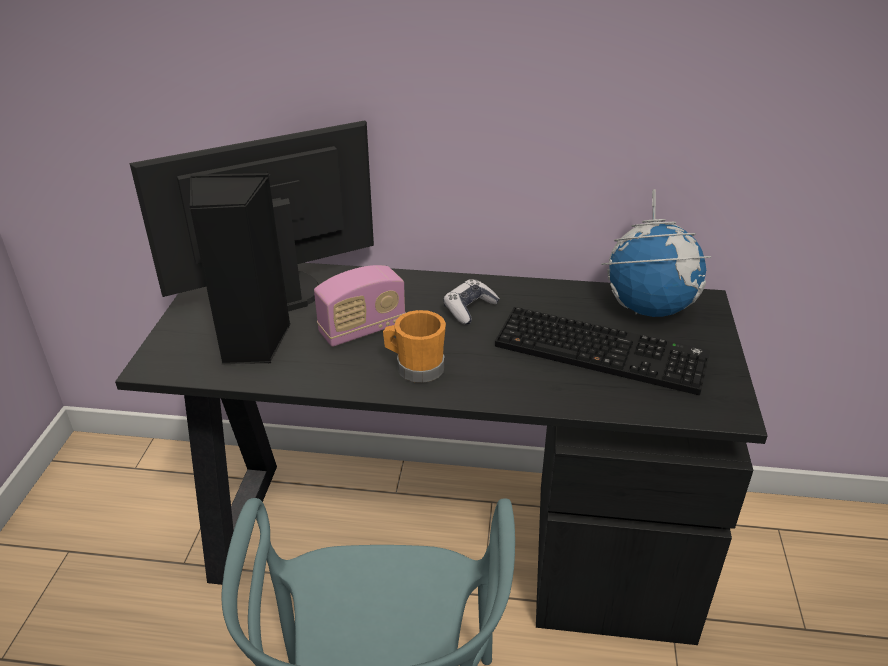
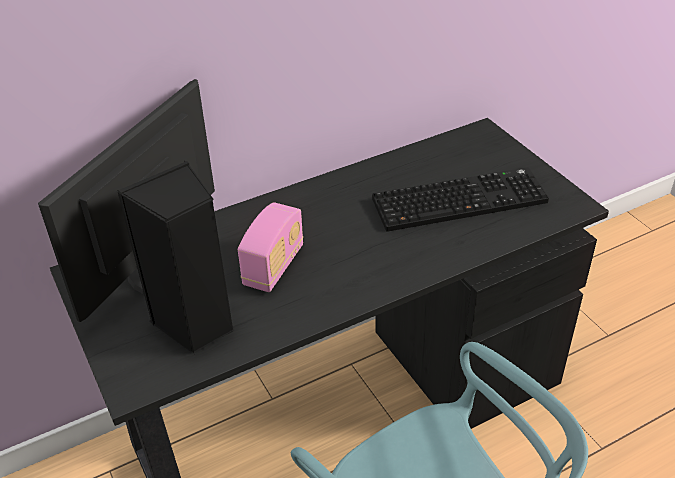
camera: 35 degrees left, 5 degrees up
(415, 367) = (349, 276): orange mug -> none
(469, 308) = (335, 210): game controller -> none
(649, 307) = (455, 152): globe -> none

